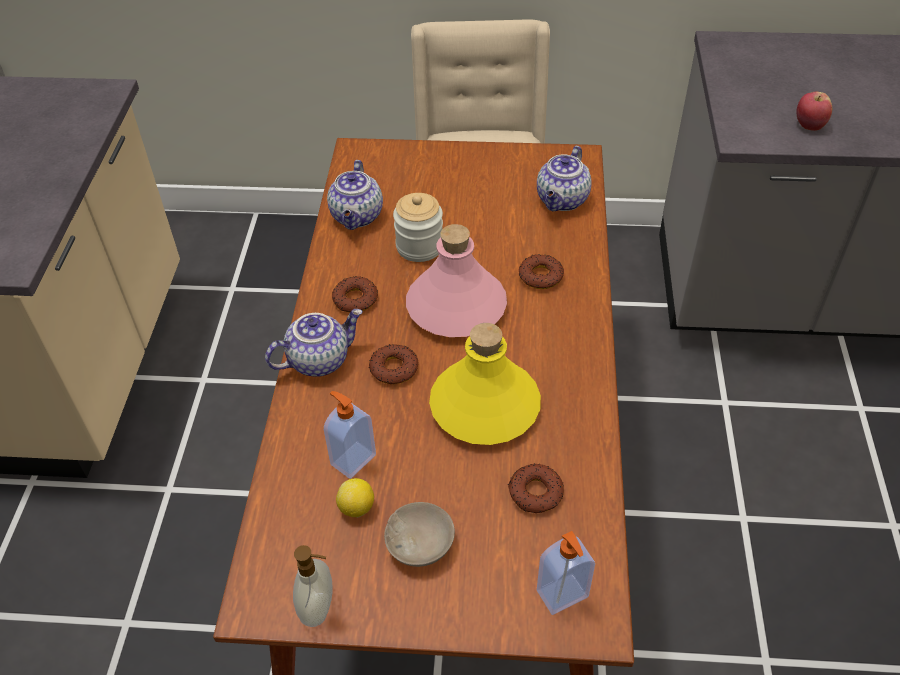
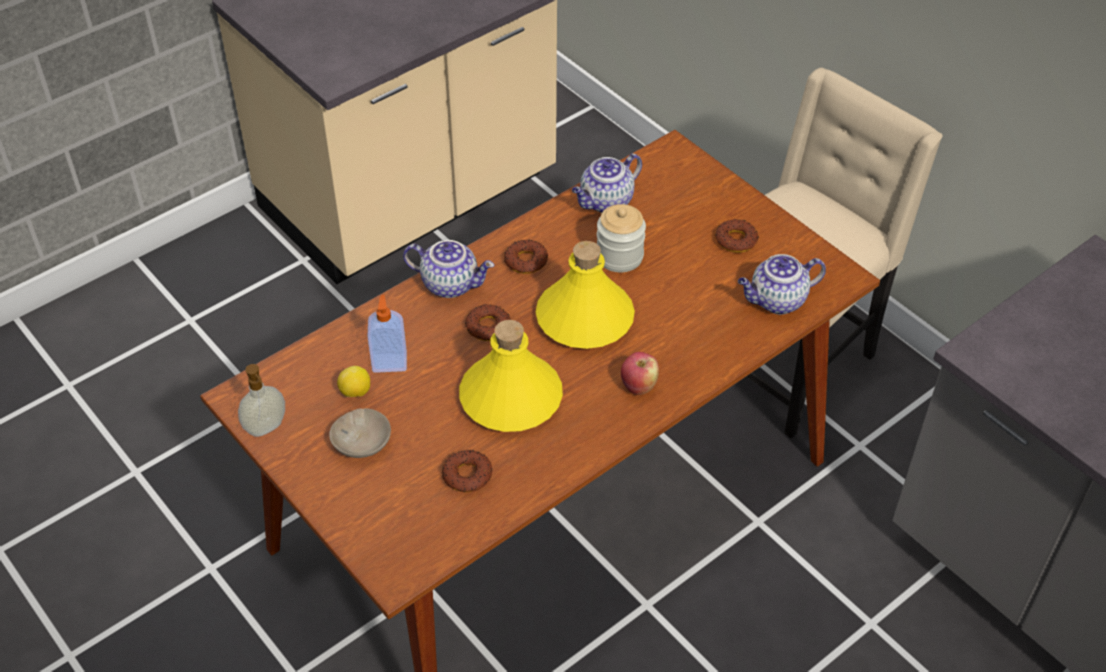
camera: 45 degrees right, 0 degrees up
(457, 307) = (585, 319): pink bottle -> yellow bottle
(540, 276) = (675, 343): donut -> donut (736, 240)
(563, 595) = (400, 544): soap dispenser -> none
(809, 125) = (1058, 388): apple -> apple (638, 386)

